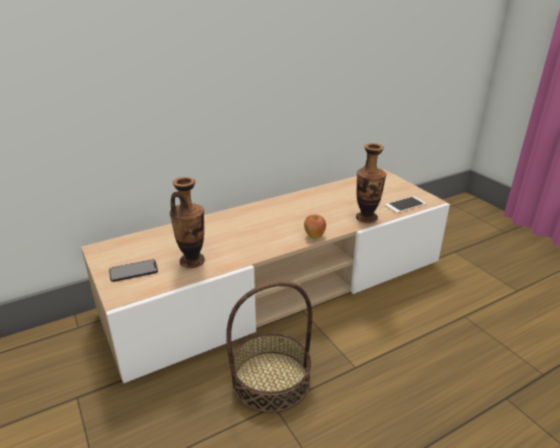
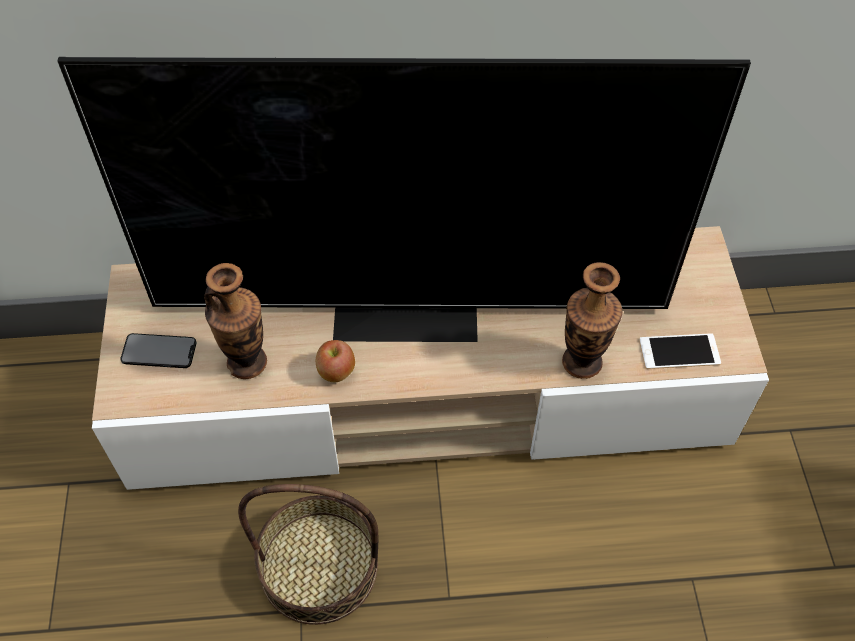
camera: 25 degrees right, 25 degrees up
(267, 221) = (409, 308): none -> television
(314, 236) = (462, 375): apple -> apple (336, 372)

